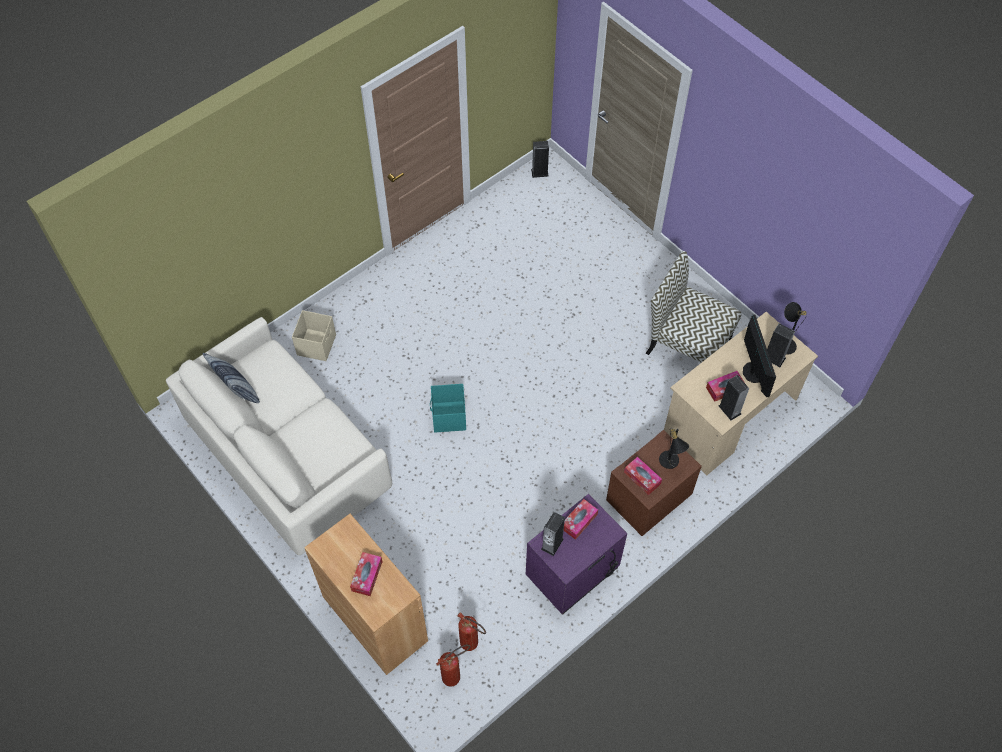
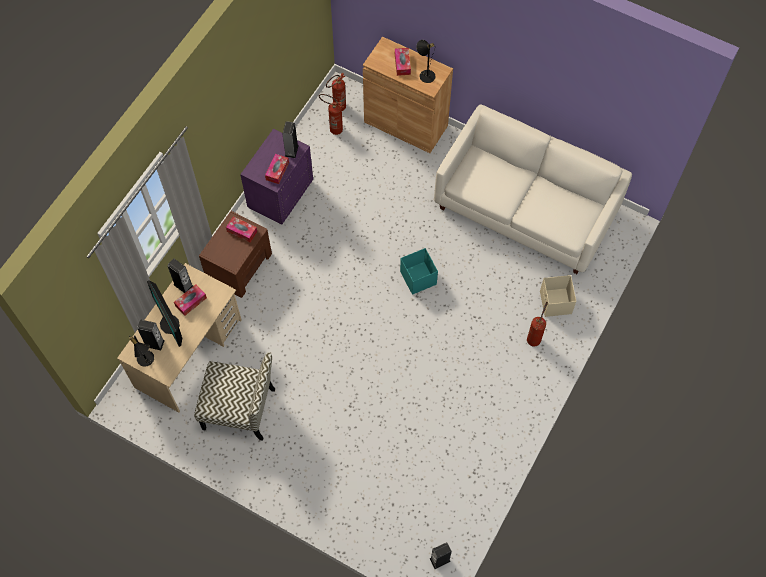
camera: 160 degrees right, 5 degrees up
(237, 390) = (578, 197): pillow -> none
(357, 319) = (535, 337): none -> fire extinguisher
(670, 463) = (223, 249): black table lamp -> black table lamp (425, 74)

